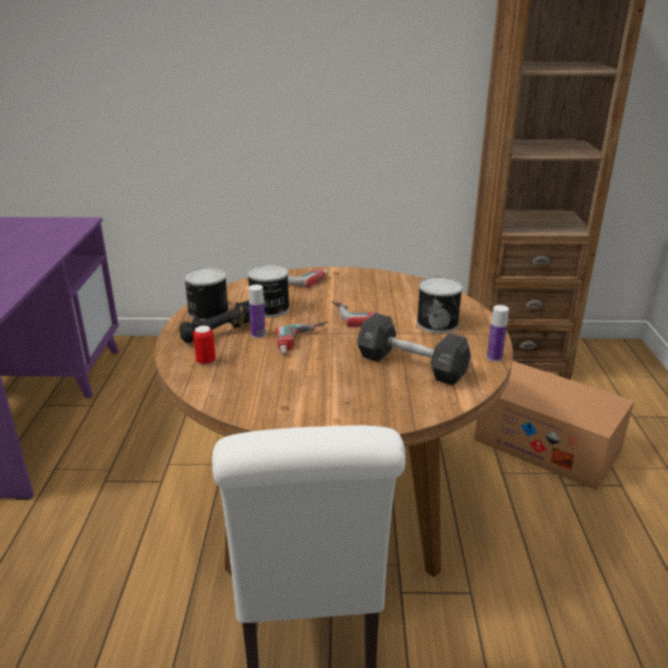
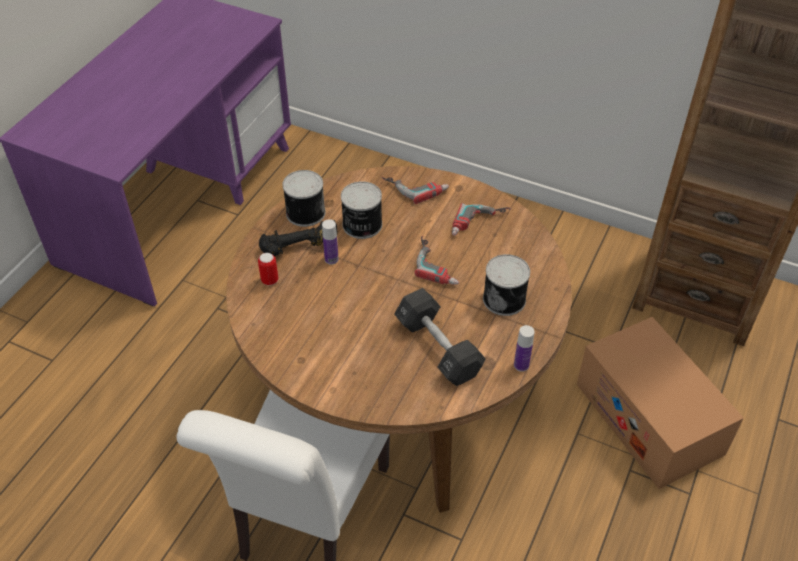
camera: 25 degrees right, 20 degrees up
(304, 342) = (365, 283): power drill -> power drill (480, 224)

